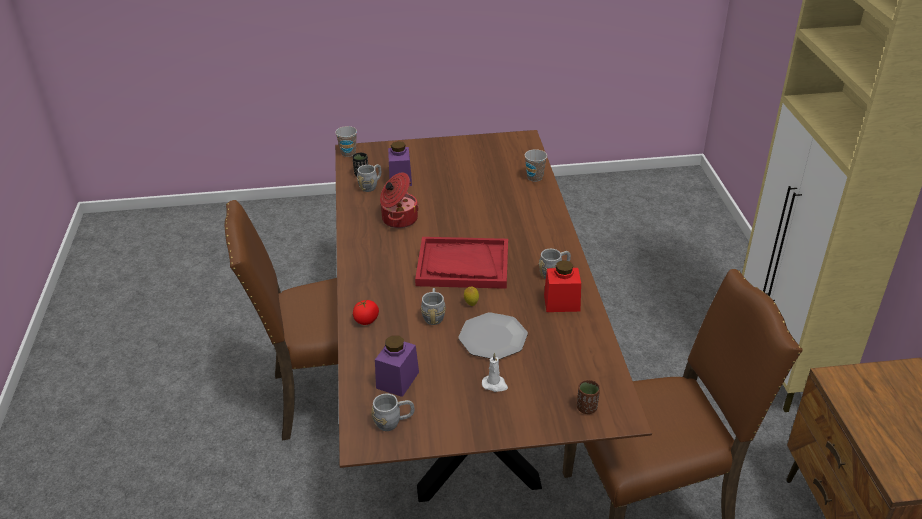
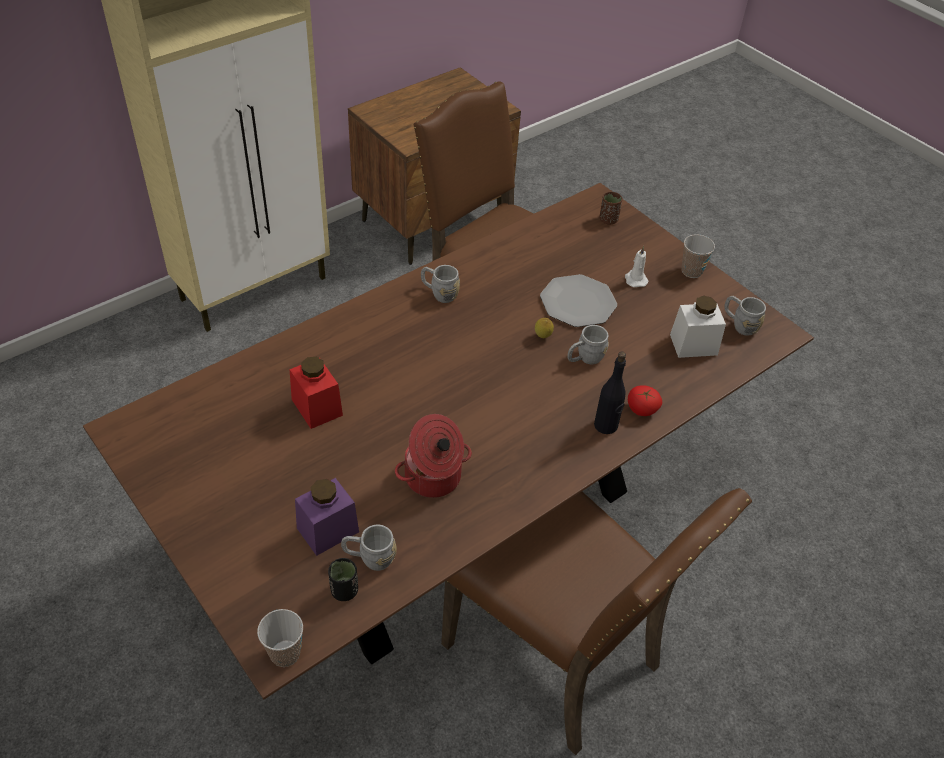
camera: 125 degrees left, 10 degrees up
(370, 298) = (606, 425): none -> black bottle
(397, 380) = (693, 344): purple jar -> white jar
(462, 265) = (483, 371): red tray -> none
(535, 177) = (238, 376): cup -> cup (691, 271)
(562, 303) = (485, 273): red jar -> red jar (317, 407)

